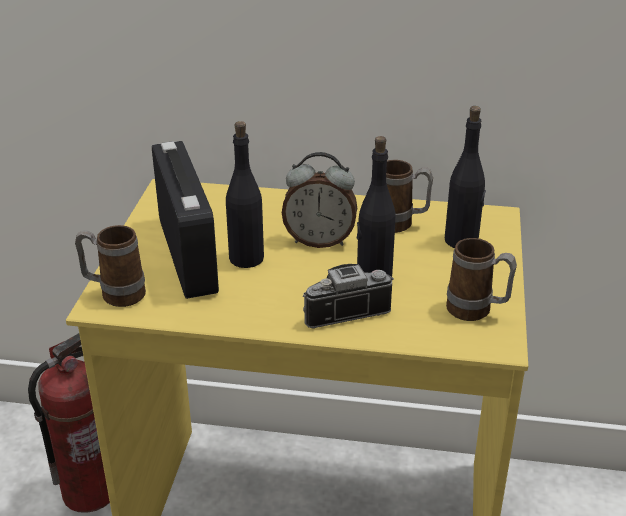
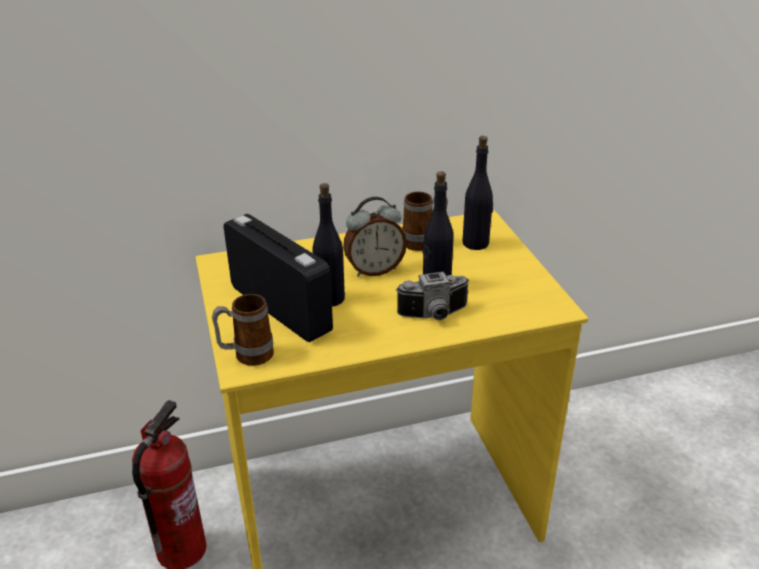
camera: 25 degrees left, 0 degrees up
(343, 309) = (435, 315): camera -> camera turned 150 degrees counterclockwise
(477, 311) = (527, 290): mug -> none

